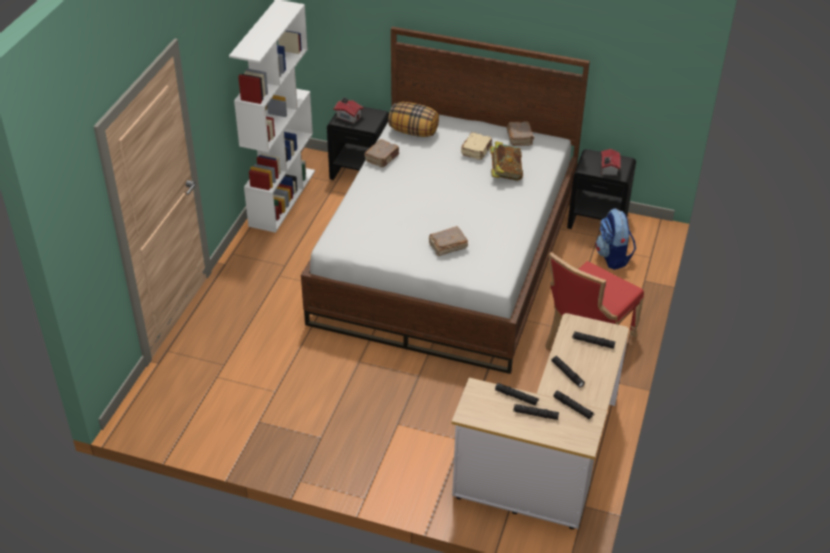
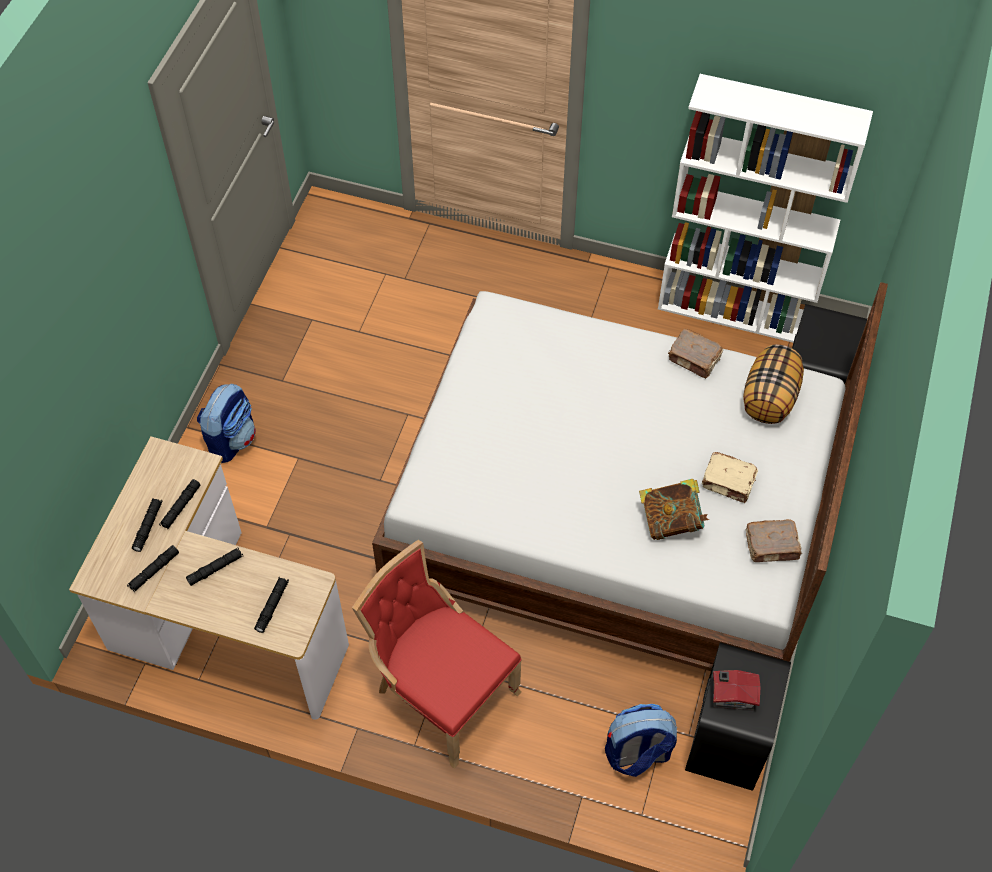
camera: 90 degrees right, 15 degrees up
(348, 117) = (827, 327): toy house -> none
(378, 467) = (232, 439): none -> backpack
(447, 246) = (489, 440): brown book -> none

